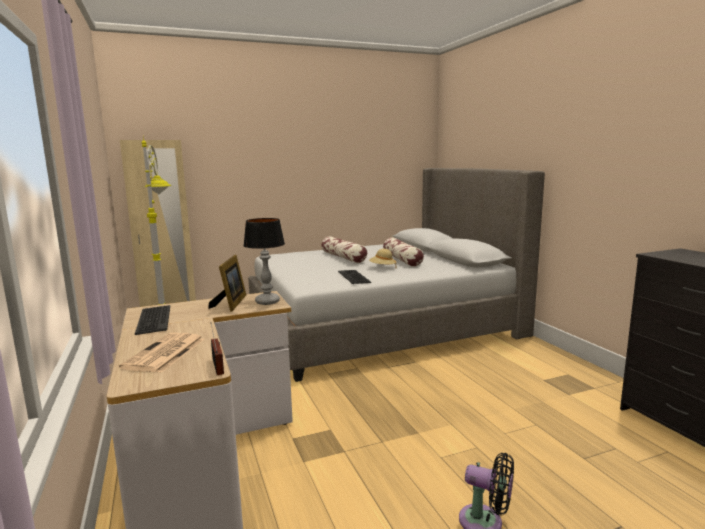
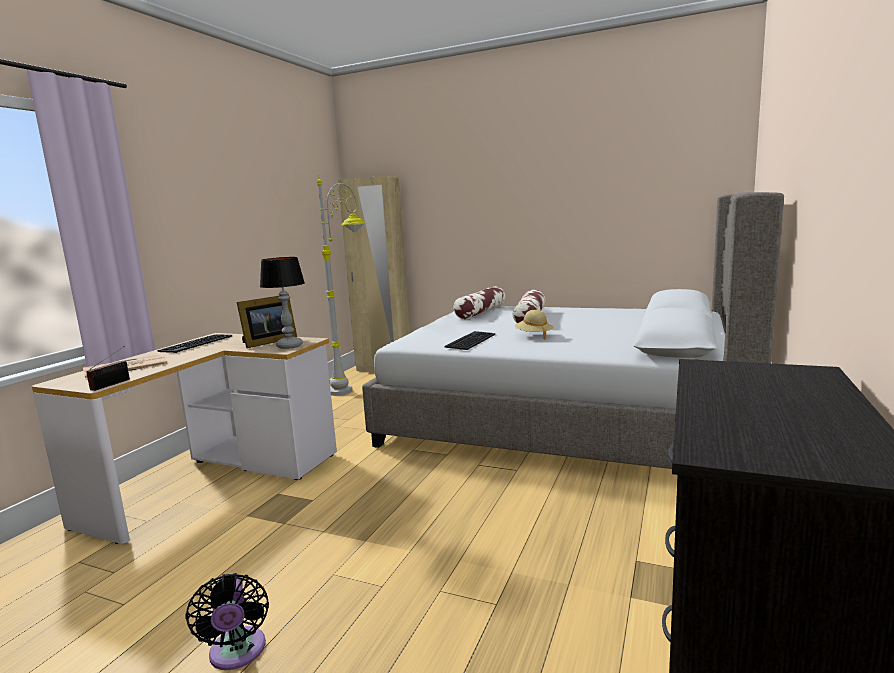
camera: 45 degrees right, 0 degrees up
(402, 260) = (588, 330): pillow -> pillow (480, 312)

